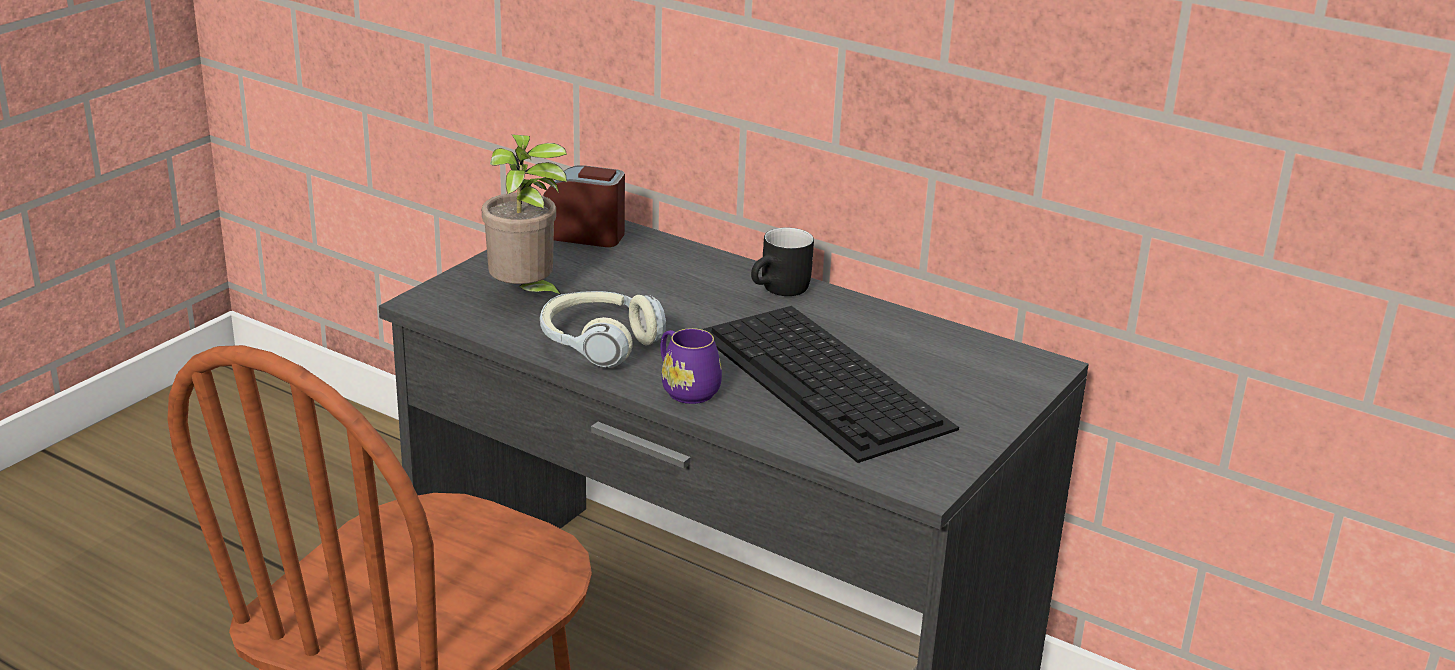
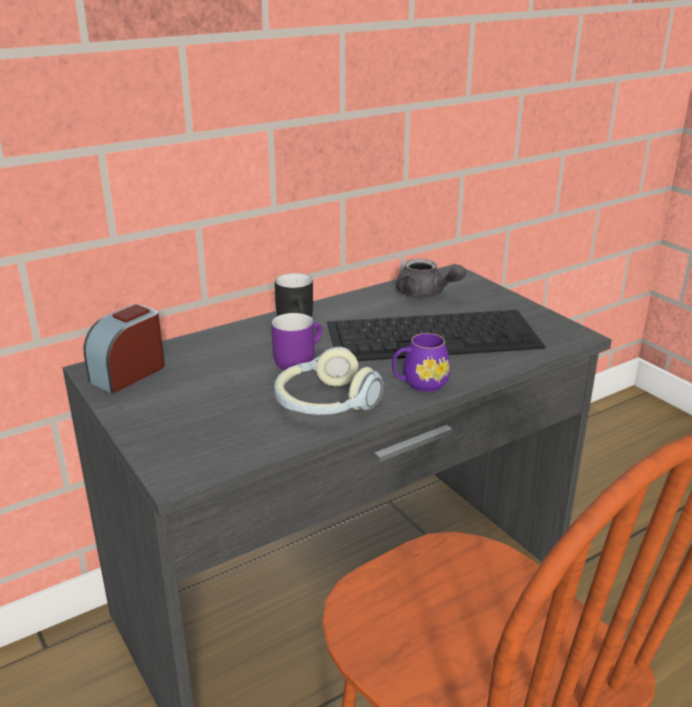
camera: 65 degrees left, 0 degrees up
(525, 296) = (215, 421): potted plant -> none
(684, 309) = (297, 359): none -> purple mug
(946, 356) = (425, 294): none -> grey teapot

